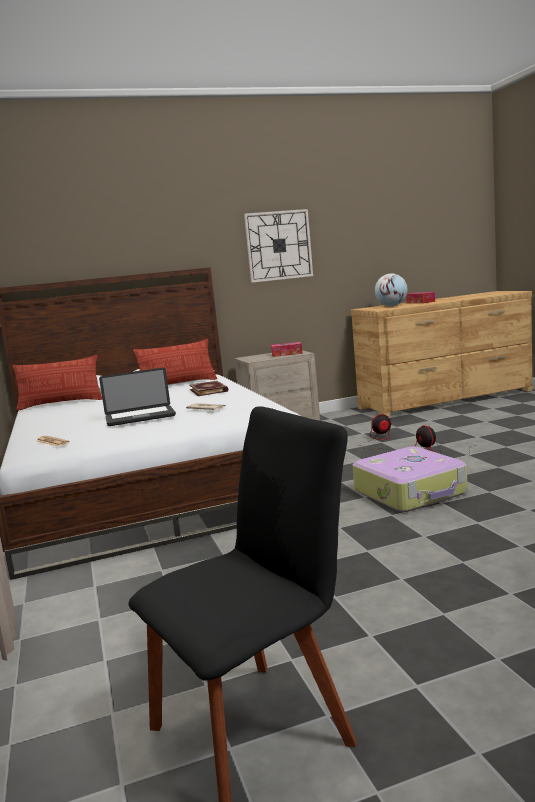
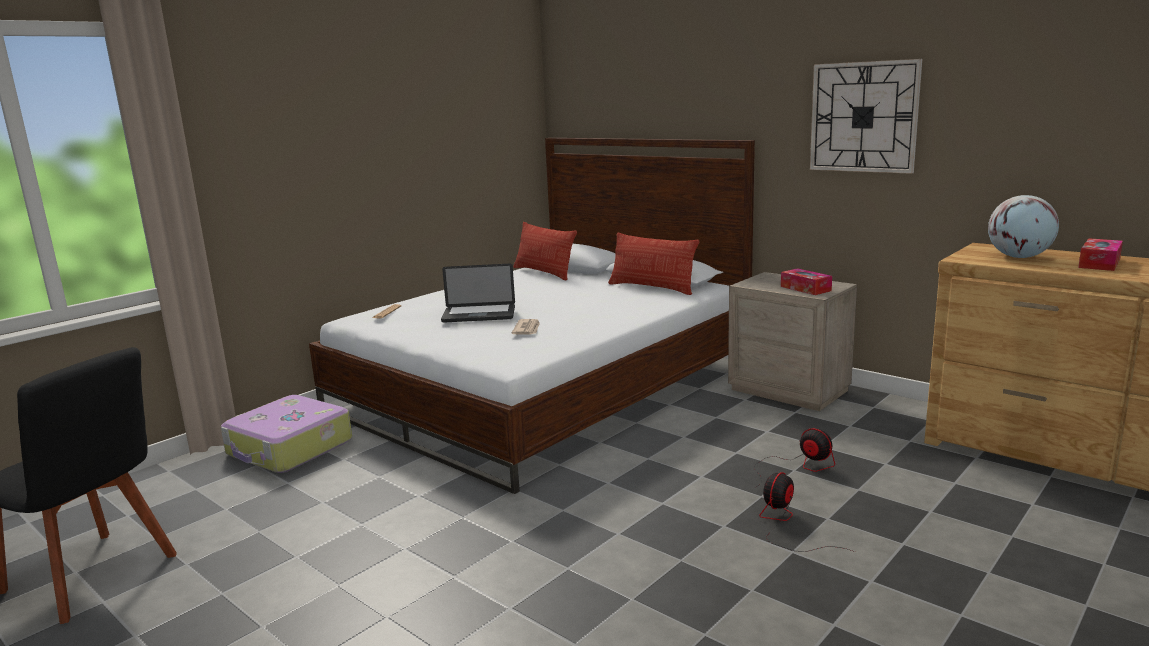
camera: 60 degrees right, 5 degrees up
(140, 417) = (479, 315): laptop -> laptop turned 45 degrees counterclockwise
(209, 390) = (622, 308): book -> none
(411, 492) = (595, 537): suitcase -> suitcase (289, 448)

